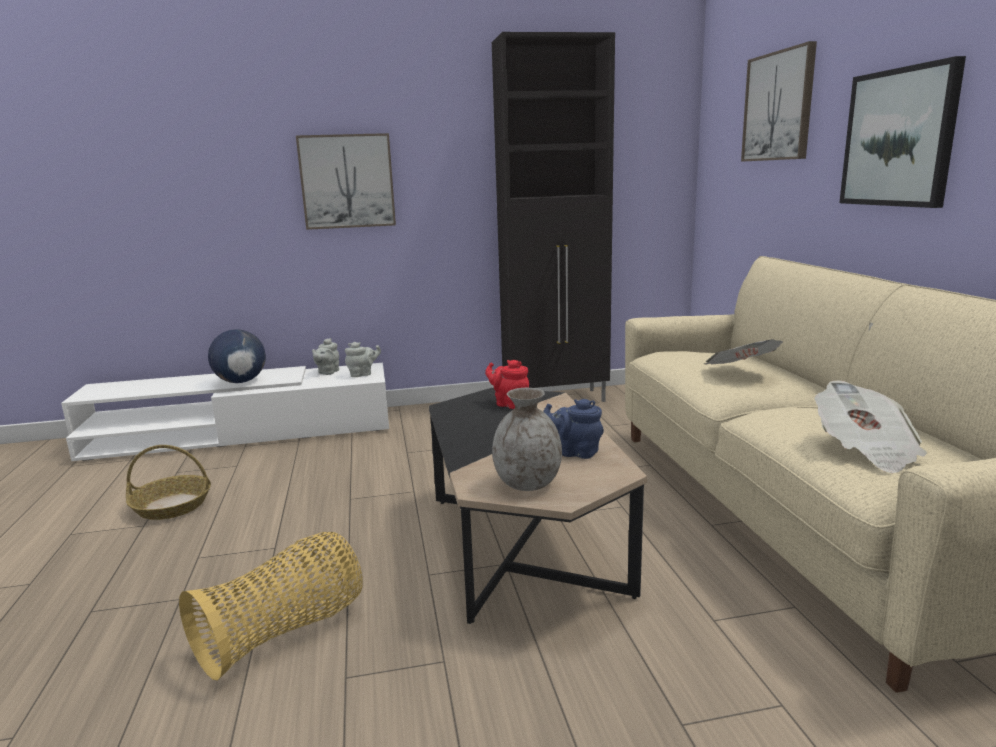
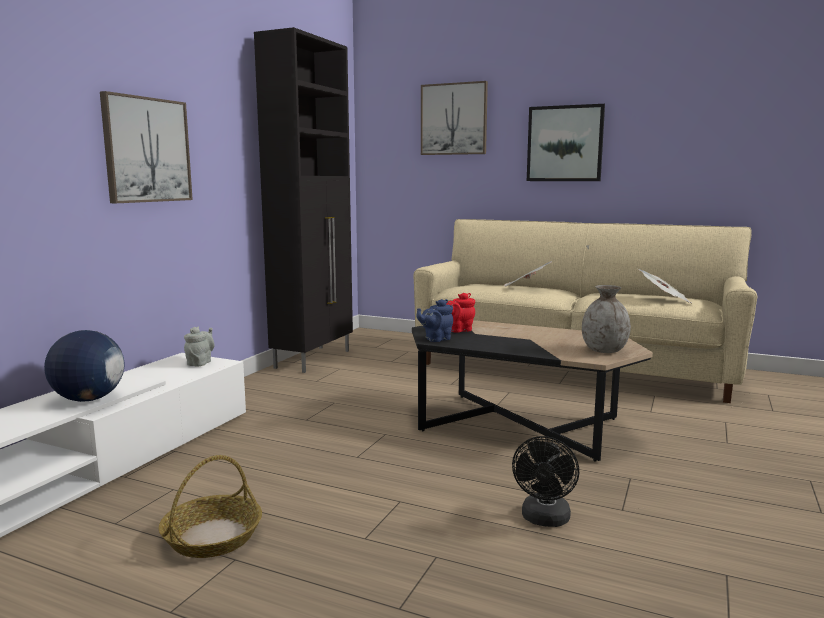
camera: 55 degrees left, 5 degrees down
(284, 632) = (545, 520): basket -> black fan
(327, 372) = (154, 371): grey teapot -> none
(575, 452) = (570, 336): blue teapot -> blue teapot (436, 339)

